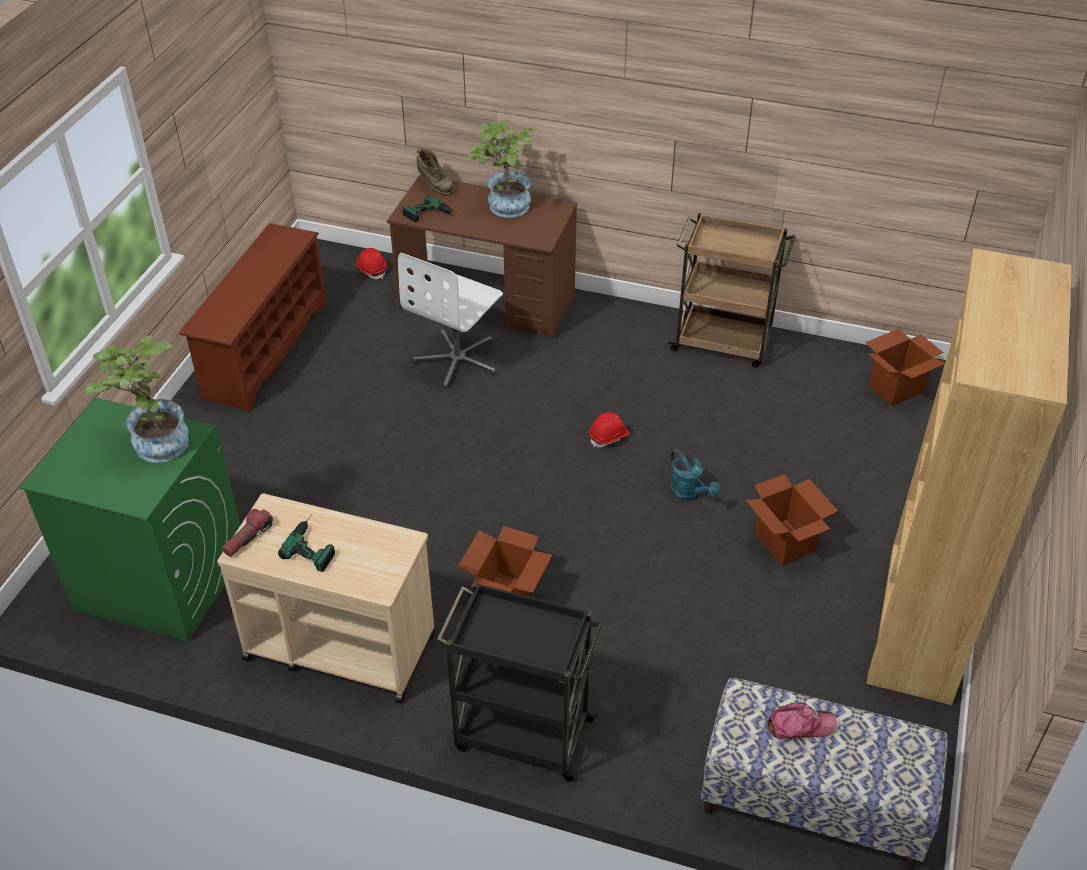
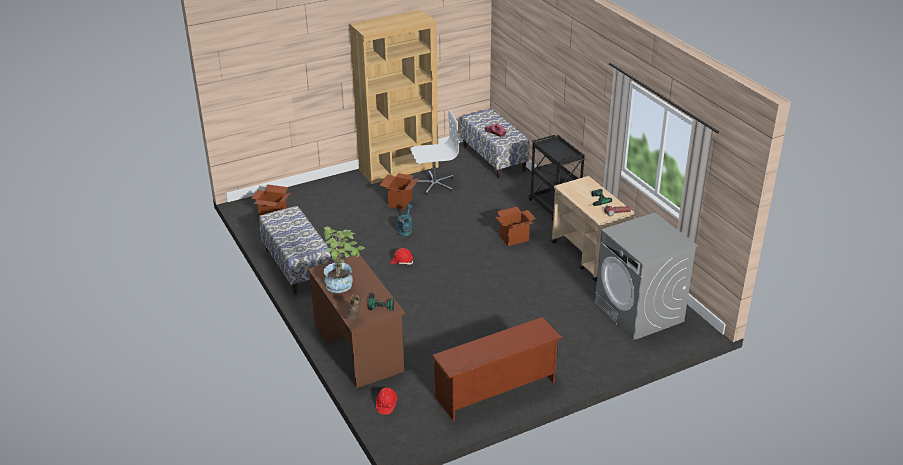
camera: 135 degrees left, 10 degrees down
(154, 443) = (632, 234): potted plant -> none
(160, 579) = (639, 313): green washing machine -> grey washing machine
(458, 360) = (413, 327): white office chair -> white office chair (434, 184)
(723, 342) = (296, 266): brown cart -> bench

